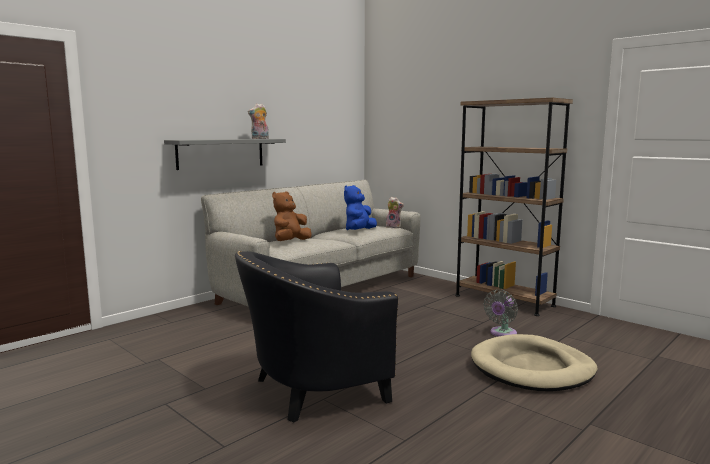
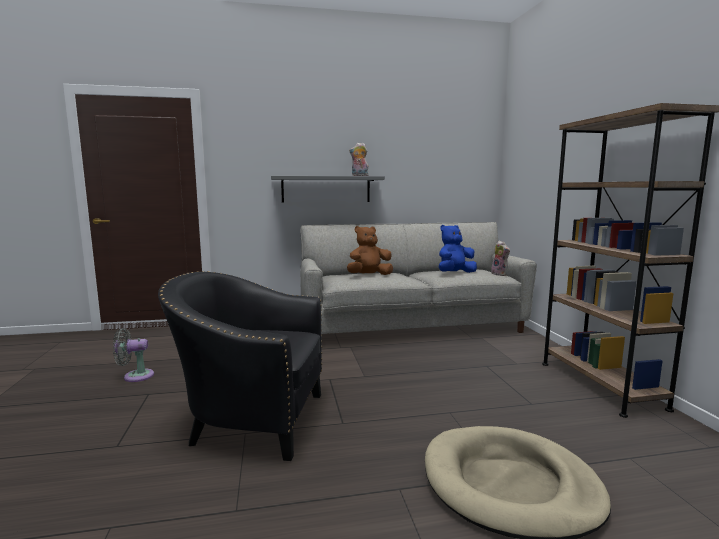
camera: 35 degrees right, 0 degrees up
(502, 333) = (535, 425): grey fan -> grey fan (135, 376)

